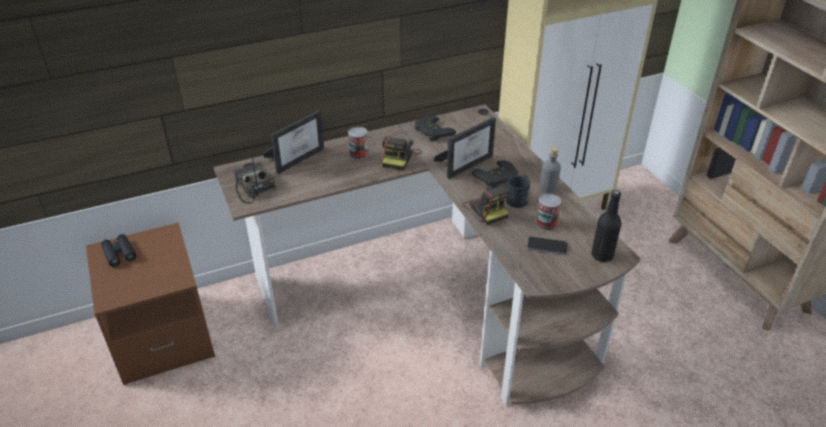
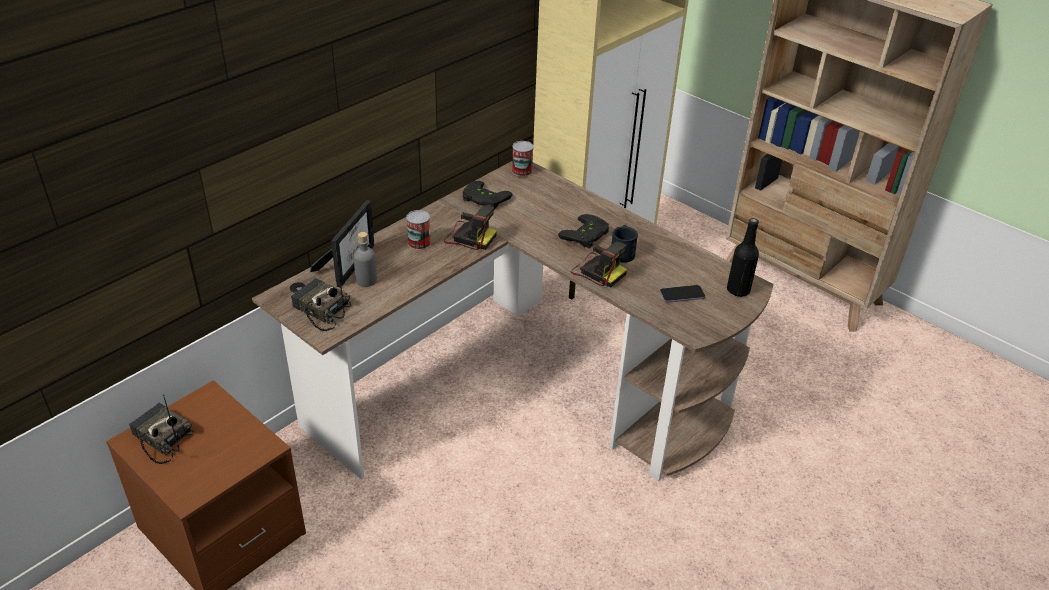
camera: 25 degrees left, 0 degrees up
(119, 253) = (161, 438): black binoculars -> radio
(400, 158) = (469, 237): camera -> camera turned 60 degrees counterclockwise
(466, 163) = (545, 226): picture frame -> none
(546, 223) = (666, 271): can -> can (522, 171)
(548, 188) = (644, 234): grey bottle -> grey bottle (366, 280)

